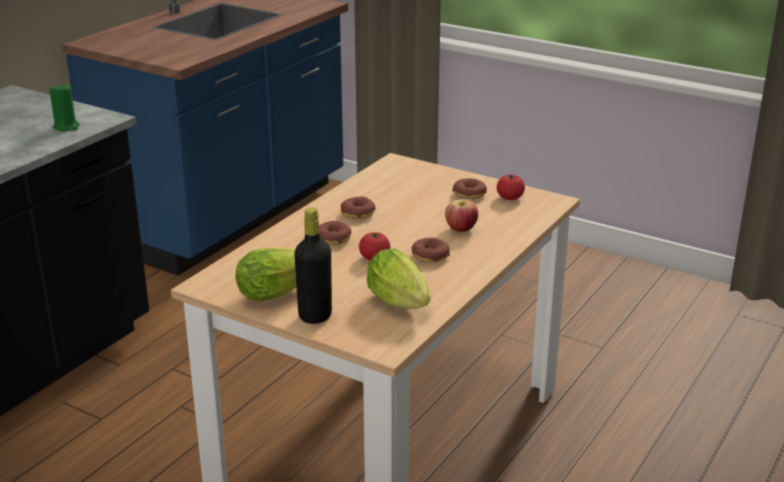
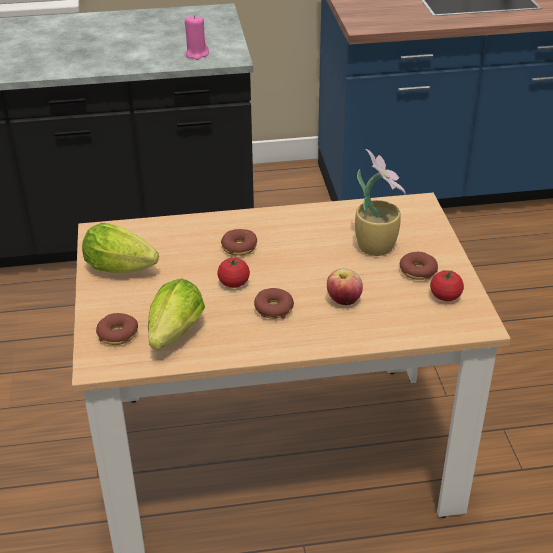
camera: 50 degrees right, 10 degrees up
(66, 127) = (196, 54): green candle -> pink candle
(315, 316) = (109, 304): black bottle -> none
(358, 213) = (298, 236): donut -> donut (117, 334)
(418, 194) = (376, 245): none -> potted plant

